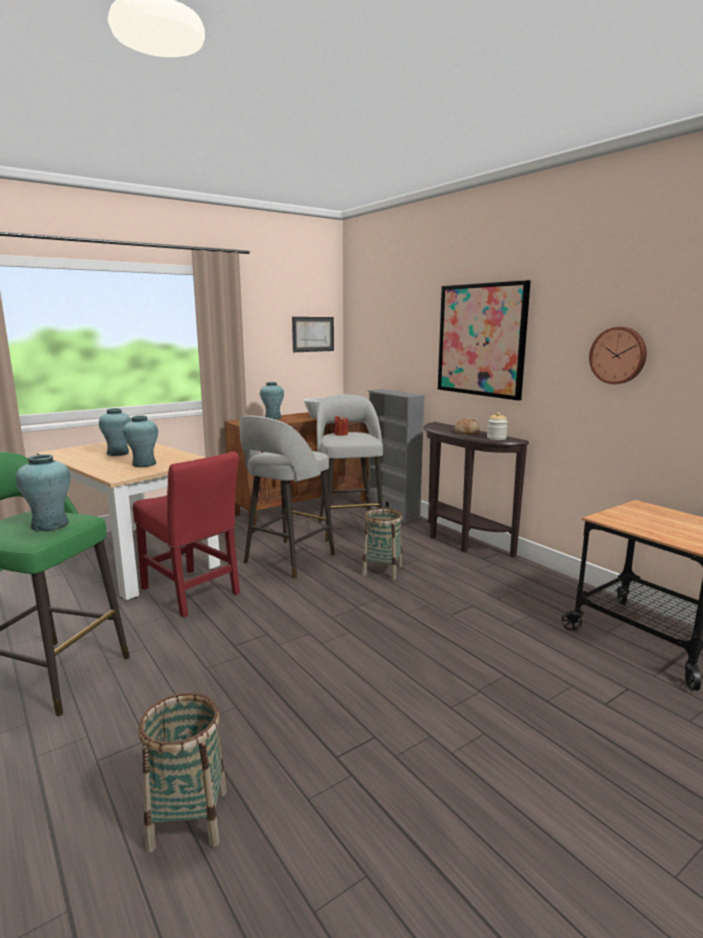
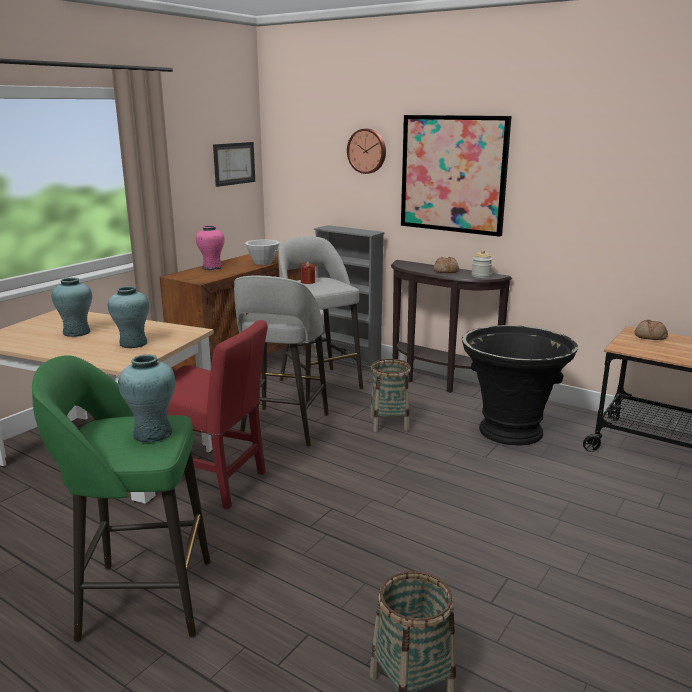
camera: 20 degrees left, 5 degrees up
(272, 418) = (212, 268): turquoise vase -> pink vase
(496, 596) = (510, 431): none -> black planter
(618, 355) = (606, 193): wall clock -> wall clock (367, 151)
(651, 512) = (650, 337): none -> bread

